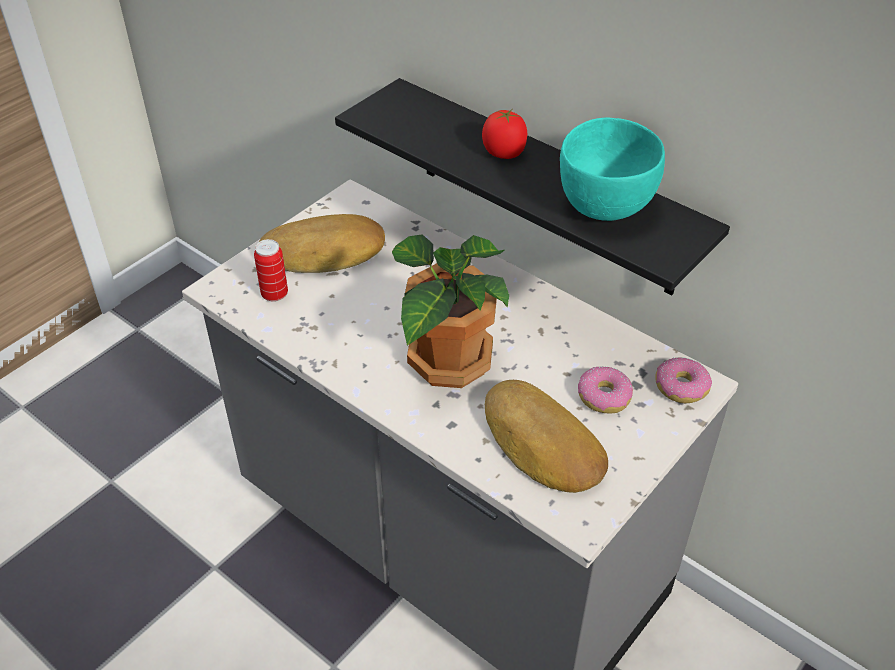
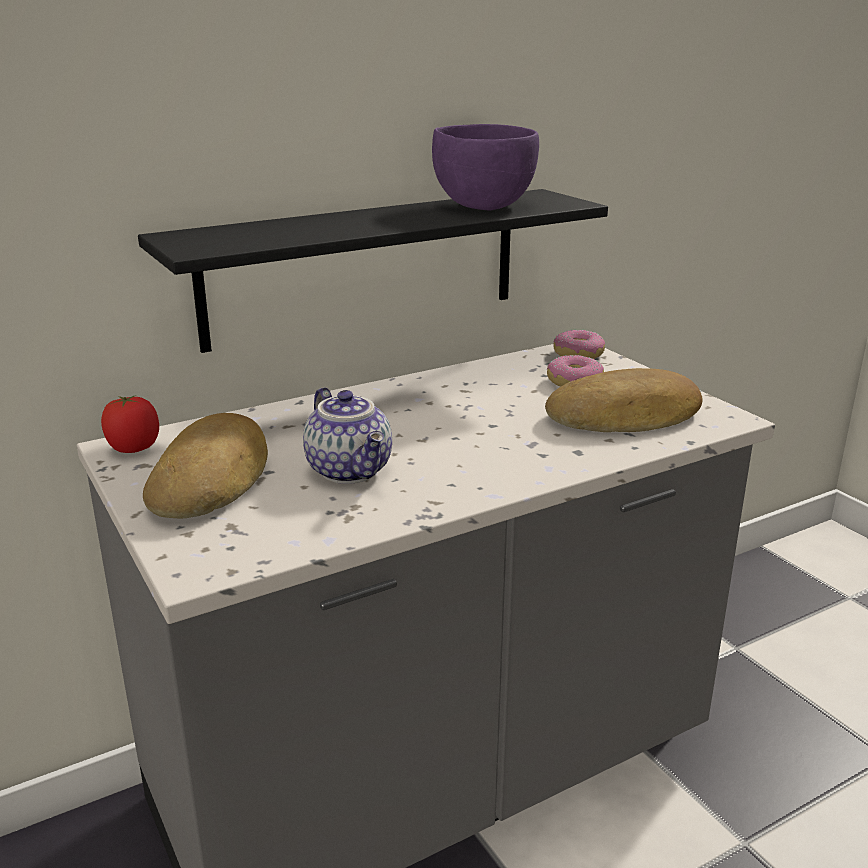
camera: 70 degrees left, 20 degrees down
(274, 294) = (261, 525): can -> none
(363, 310) = (351, 470): none -> teapot
(446, 362) = (479, 439): potted plant -> none
(504, 153) = (357, 219): tomato -> tomato (134, 448)
(605, 205) = (483, 206): turquoise bowl -> purple bowl

